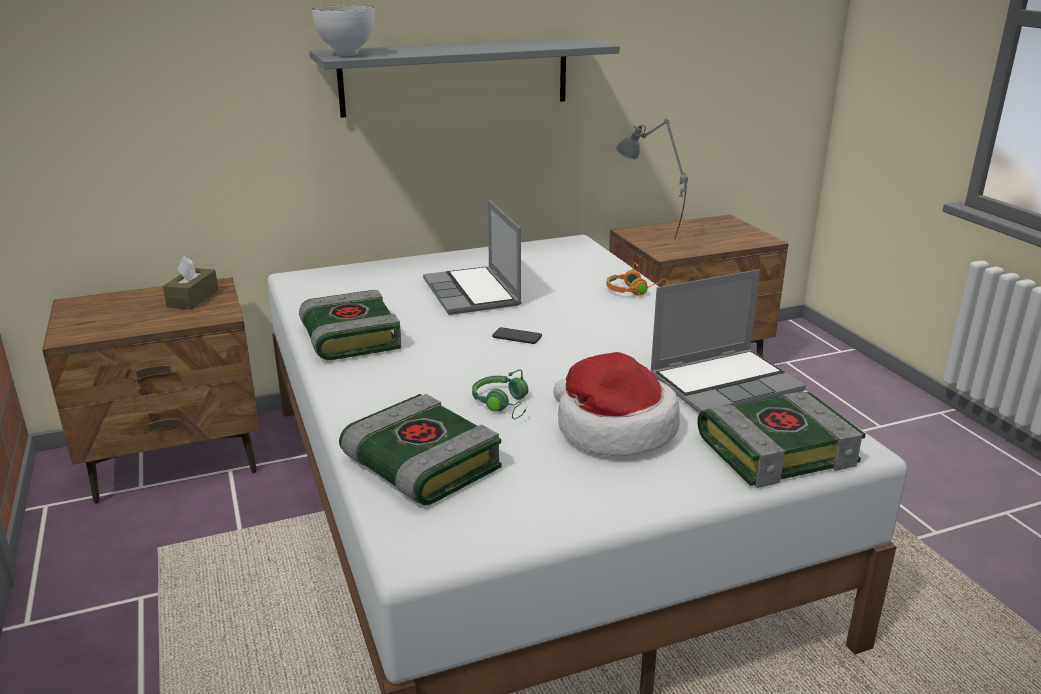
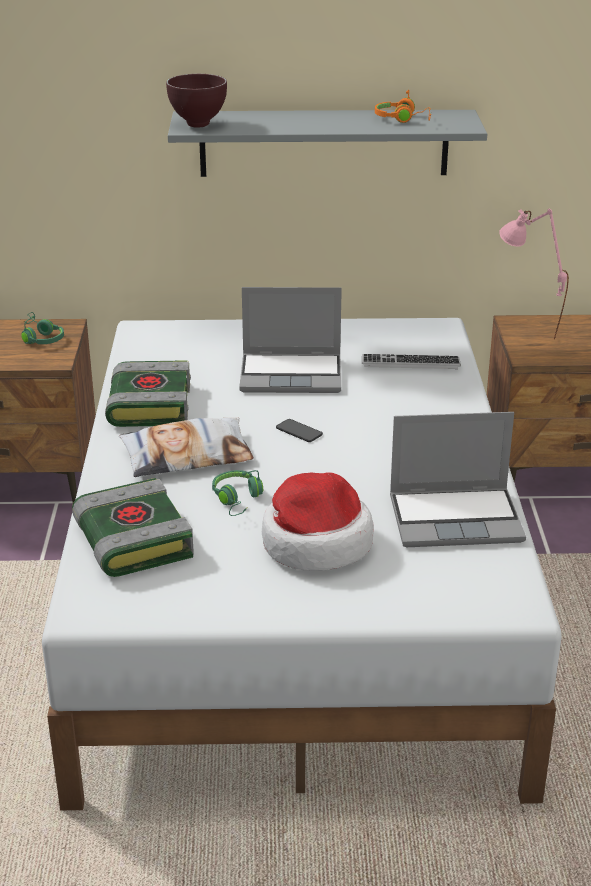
camera: 20 degrees right, 5 degrees up
(193, 298) = (41, 338): brown tissue box -> green headphones
(348, 55) = (199, 125): white bowl -> brown bowl
(421, 375) = (187, 456): none -> pillow
(473, 293) = (292, 375): laptop -> laptop turned 90 degrees counterclockwise
(572, 270) = (410, 363): none -> keyboard
(634, 291) = (454, 399): orange headphones -> orange headphones (402, 119)
(646, 237) = (525, 331): grey table lamp -> pink table lamp
(777, 449) = (445, 593): book -> none

